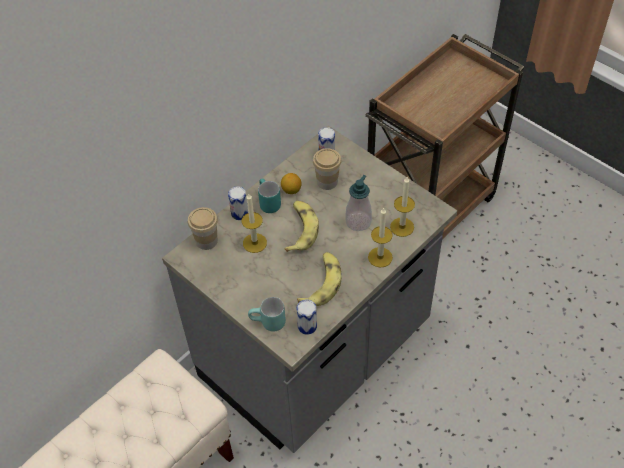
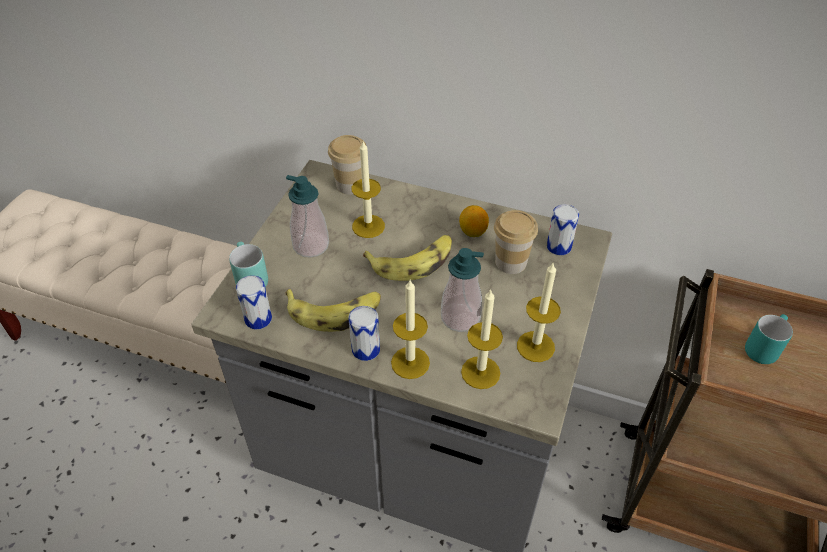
camera: 65 degrees right, 5 degrees down
(239, 213) = (407, 198): can -> can (366, 349)
(255, 280) = (311, 245): none -> soap dispenser
(267, 203) = (438, 216): turquoise mug -> turquoise mug (761, 346)
(395, 195) = (535, 346): none -> candle

